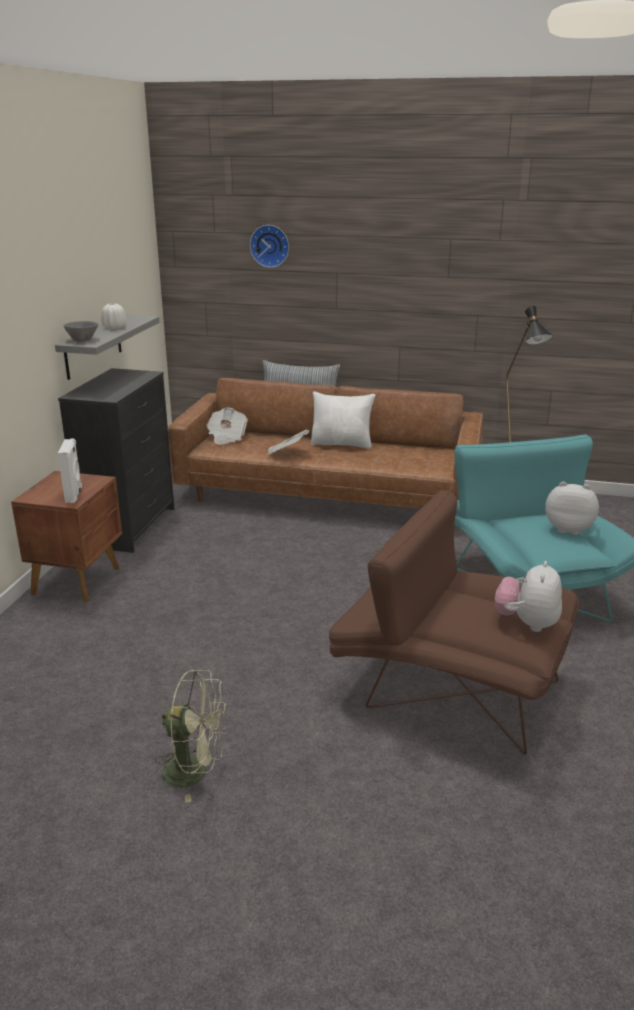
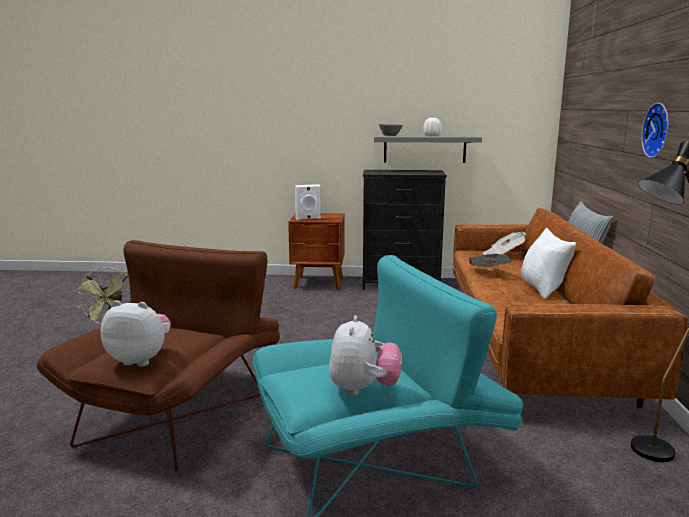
camera: 80 degrees right, 10 degrees down
(270, 246) = (599, 84): wall clock -> wall clock (659, 130)

